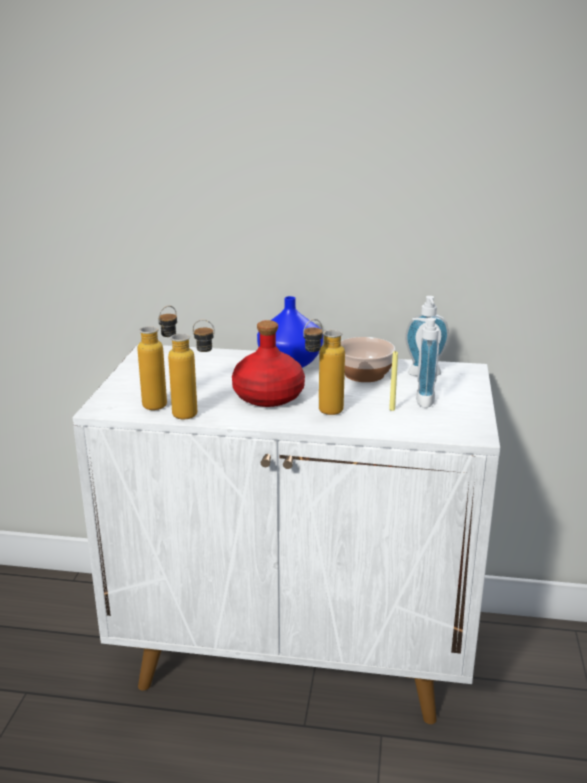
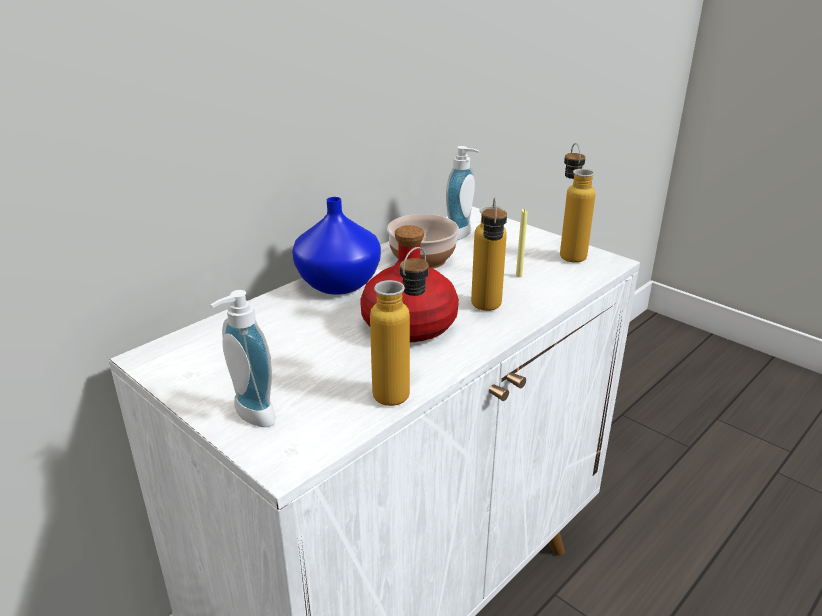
camera: 55 degrees left, 5 degrees up
(163, 402) = (334, 400): bottle -> bottle (569, 253)
(420, 400) = (514, 256): soap dispenser -> soap dispenser (249, 417)

